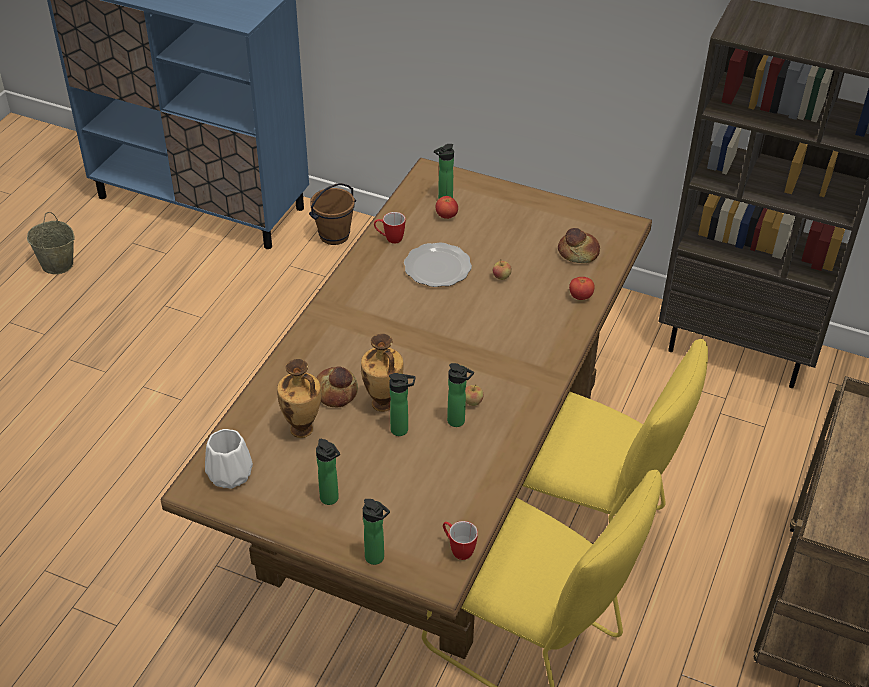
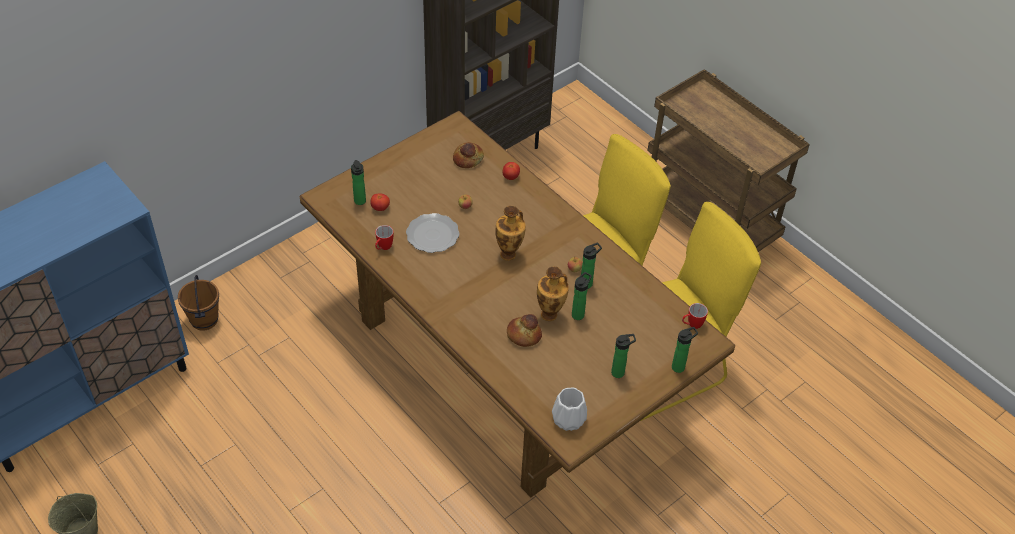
camera: 65 degrees left, 5 degrees up
(302, 430) = (549, 366): vase -> vase (509, 254)

